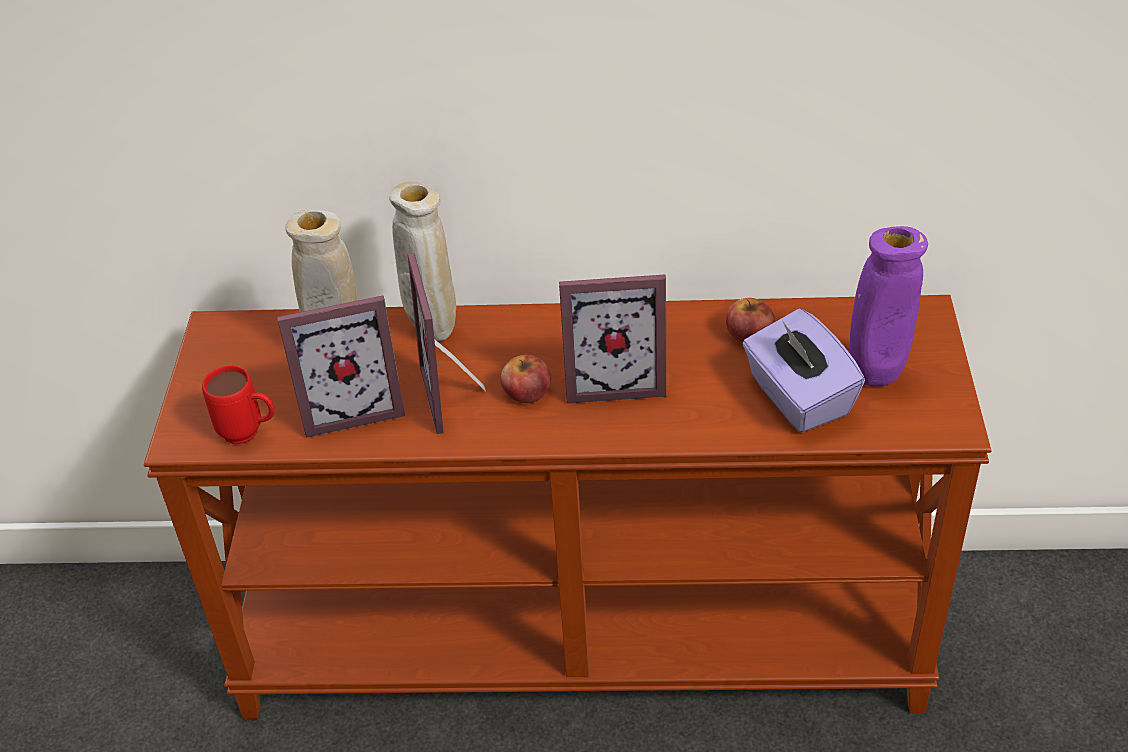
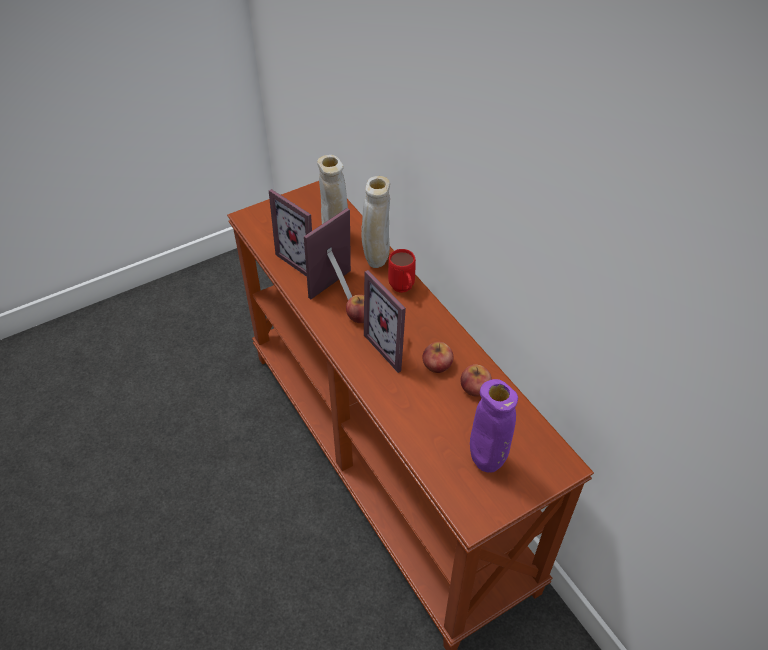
camera: 55 degrees right, 5 degrees up
(250, 434) = (265, 236): red mug -> red mug (403, 290)
(682, 352) = (437, 364): none -> apple
(798, 397) = (440, 431): purple tissue box -> none

